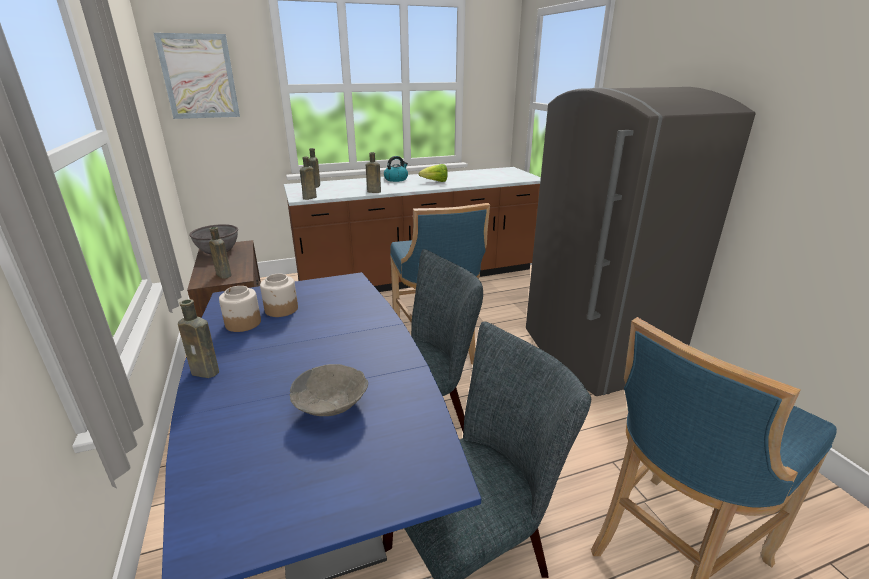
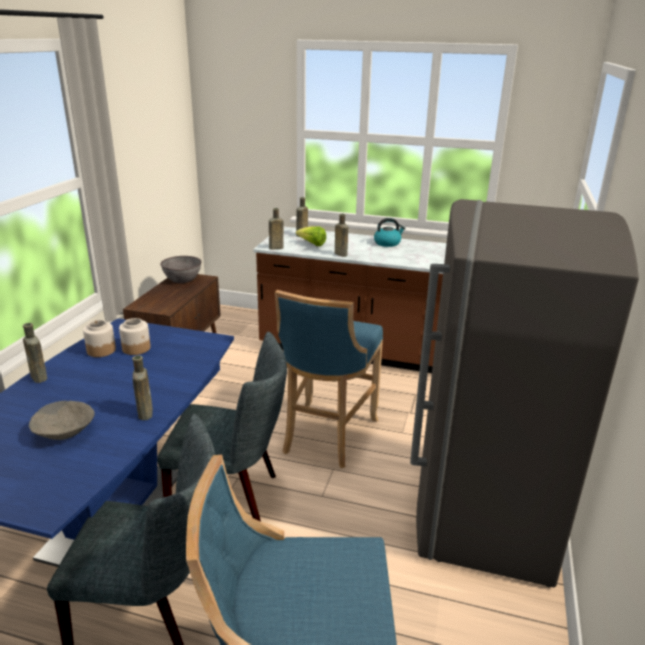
camera: 35 degrees right, 0 degrees up
(199, 77) = (230, 117): picture -> none
(223, 275) = (158, 303): brown bottle -> brown bottle (145, 412)
(435, 182) = (421, 256): lettuce -> lettuce (312, 244)

